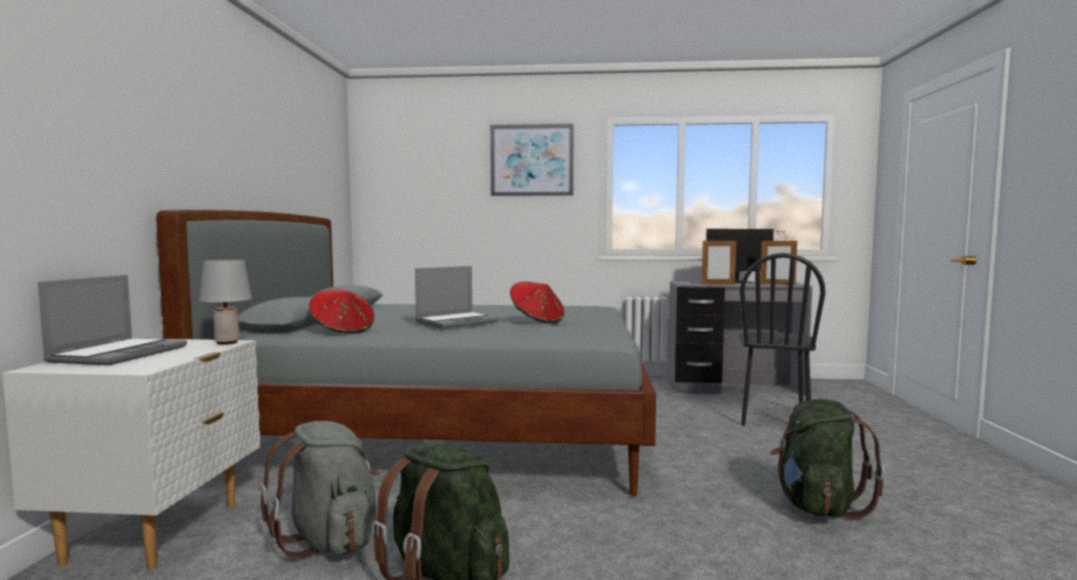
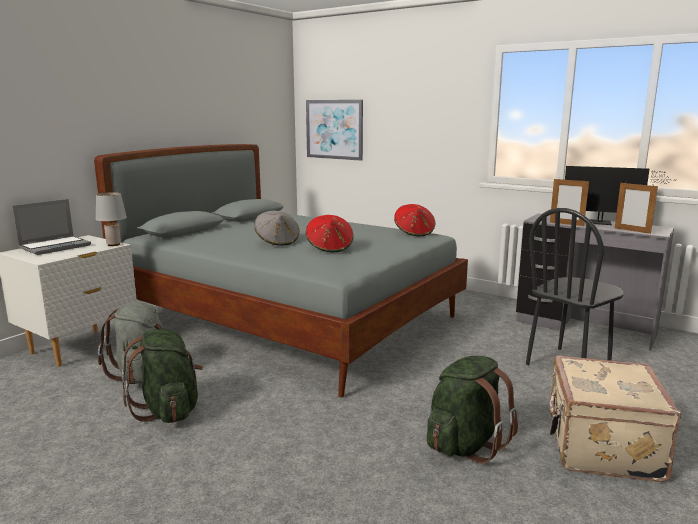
camera: 30 degrees right, 10 degrees up
(343, 330) = (200, 240): red hat -> red hat (414, 233)
(457, 322) = (277, 241): laptop -> grey hat
(532, 160) = (427, 89): picture -> picture (334, 129)
(906, 476) = (600, 447): none -> beige suitcase

